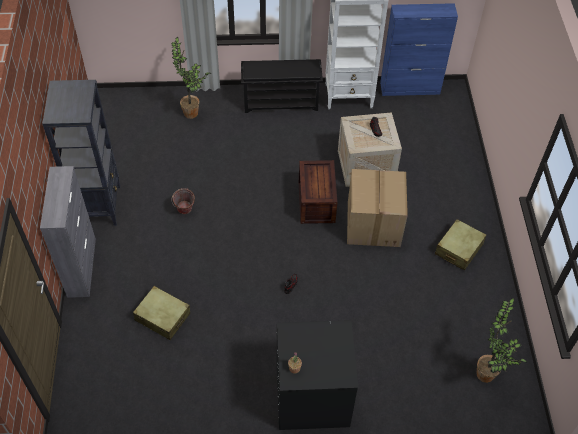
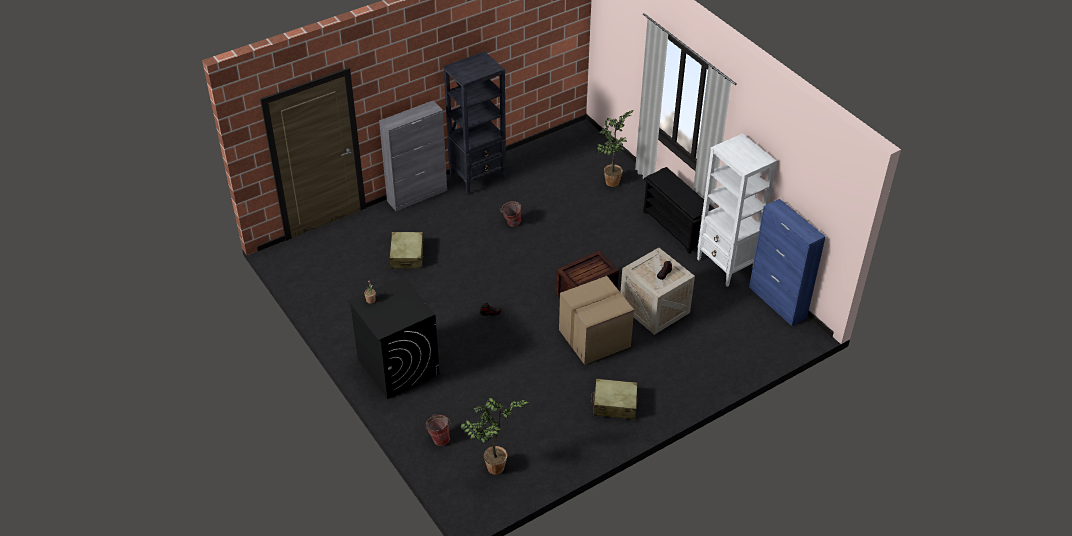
camera: 60 degrees right, 10 degrees down
(425, 404) = (439, 438): none -> bucket

